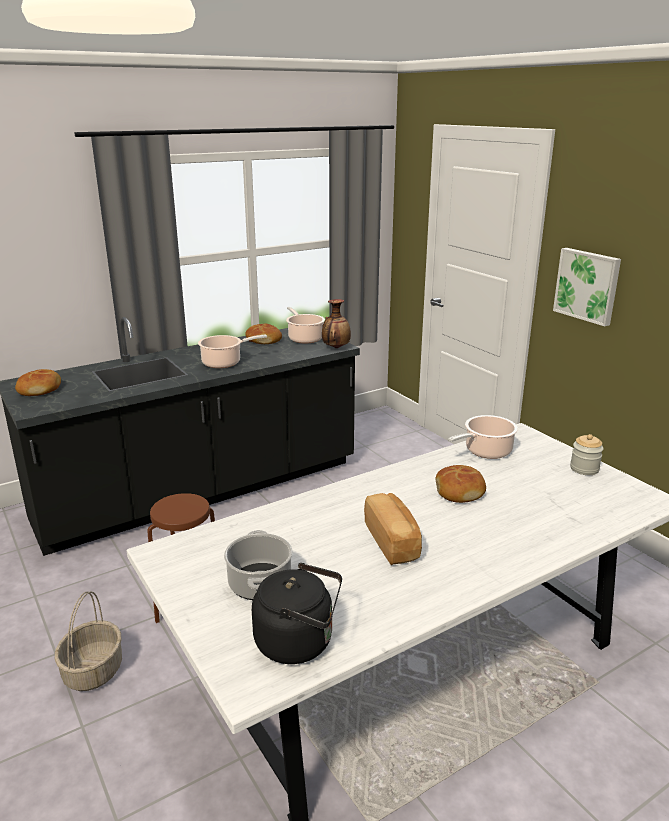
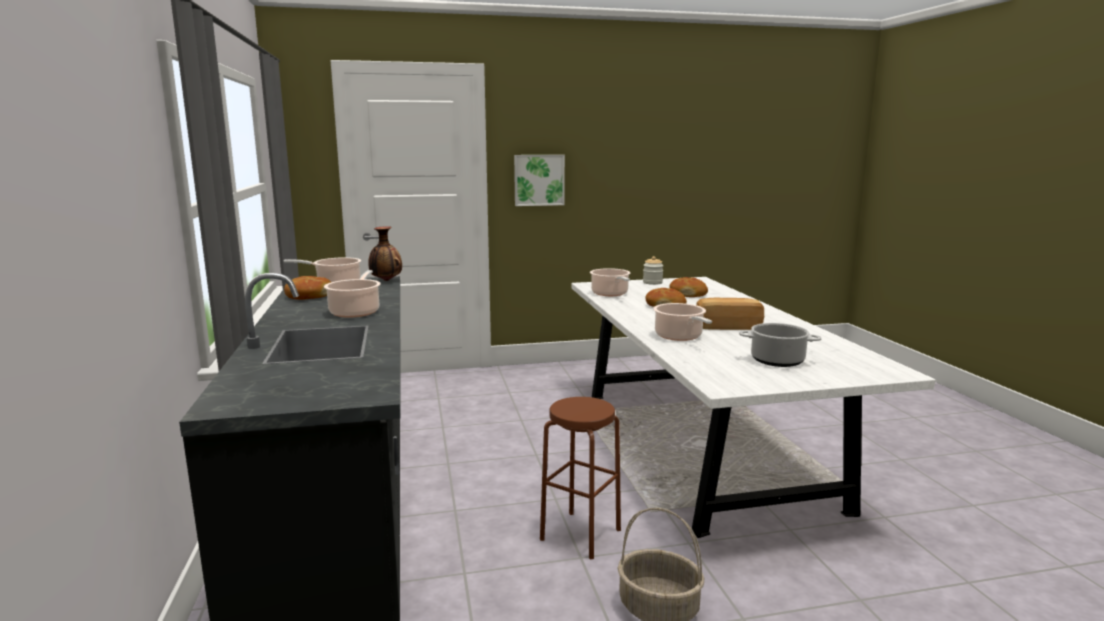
camera: 70 degrees left, 10 degrees down
(40, 389) = (287, 391): bread -> bread (688, 294)
(299, 642) = (848, 357): black kettle -> none
(323, 514) = (680, 337): none -> cooking pot

